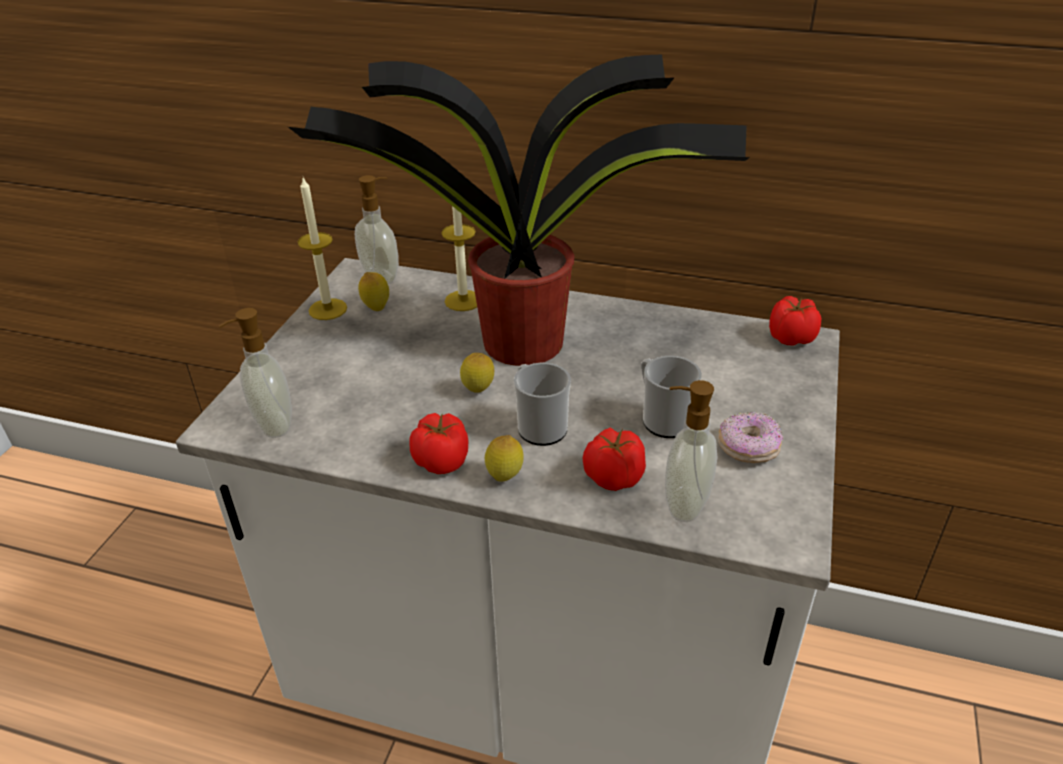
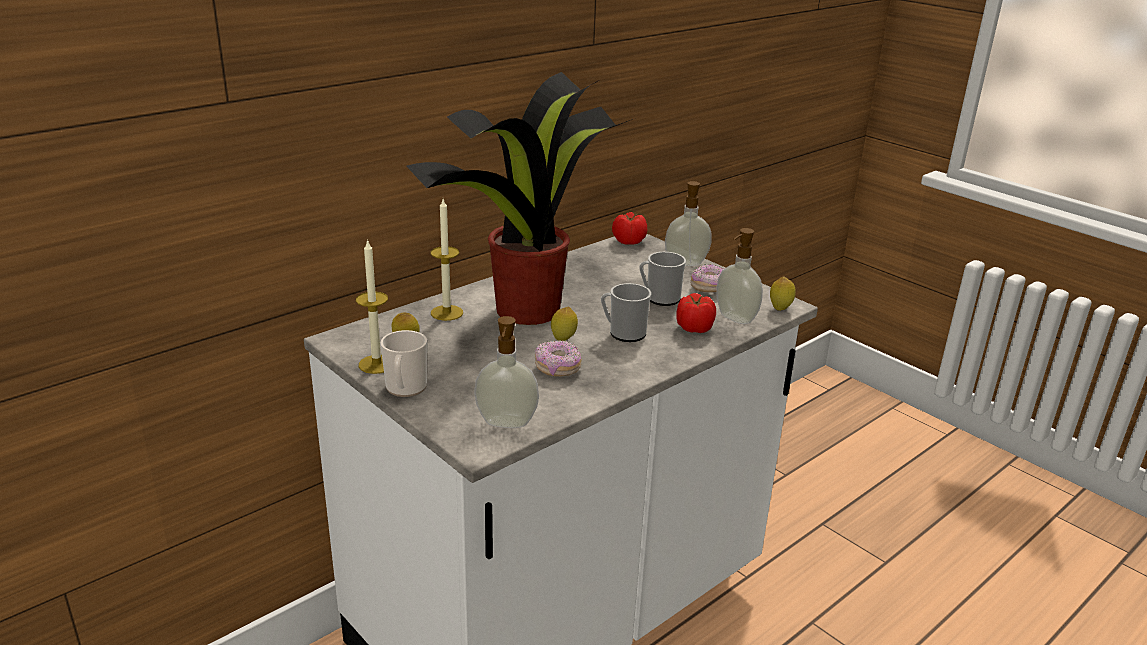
camera: 60 degrees left, 10 degrees down
(295, 342) = (405, 389): none -> mug
(382, 277) = (363, 331): soap dispenser -> soap dispenser (685, 262)
(412, 412) = (557, 368): none -> donut
(442, 460) = (621, 372): tomato -> none
(505, 478) = (660, 358): lemon -> lemon (780, 309)

